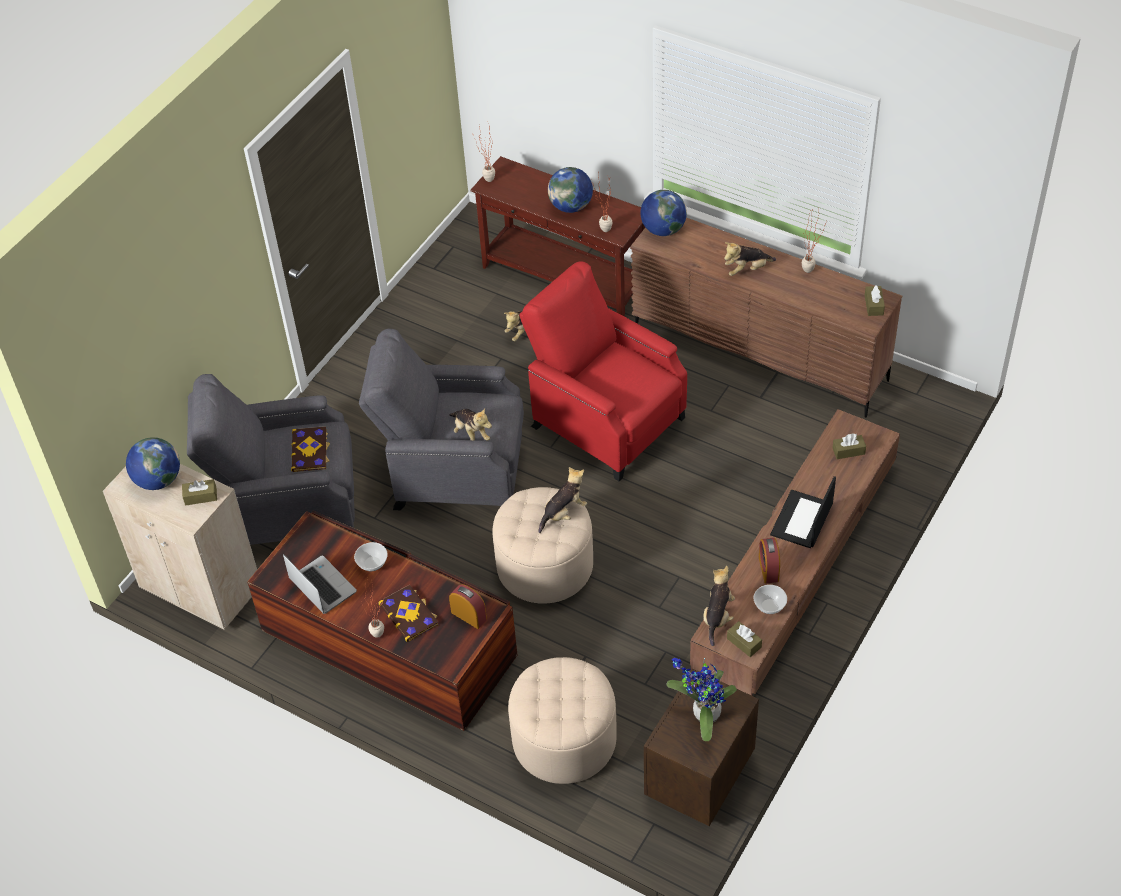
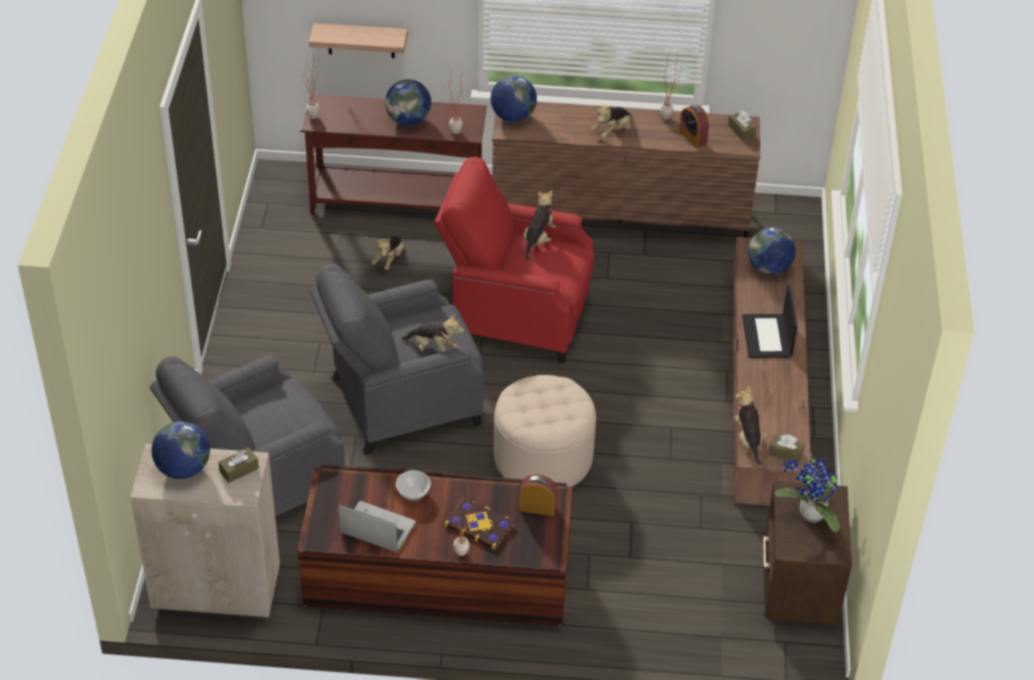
camera: 30 degrees left, 5 degrees down
(310, 450) = (284, 411): book -> none
(552, 118) = (361, 40): none -> shelf
(564, 513) = (562, 393): plush toy -> plush toy (538, 239)
(564, 739) = (659, 600): beige ottoman -> none
(768, 569) = (765, 386): alarm clock -> alarm clock (692, 137)
(769, 606) = (786, 416): bowl -> none
(848, 451) = (769, 268): brown tissue box -> globe

